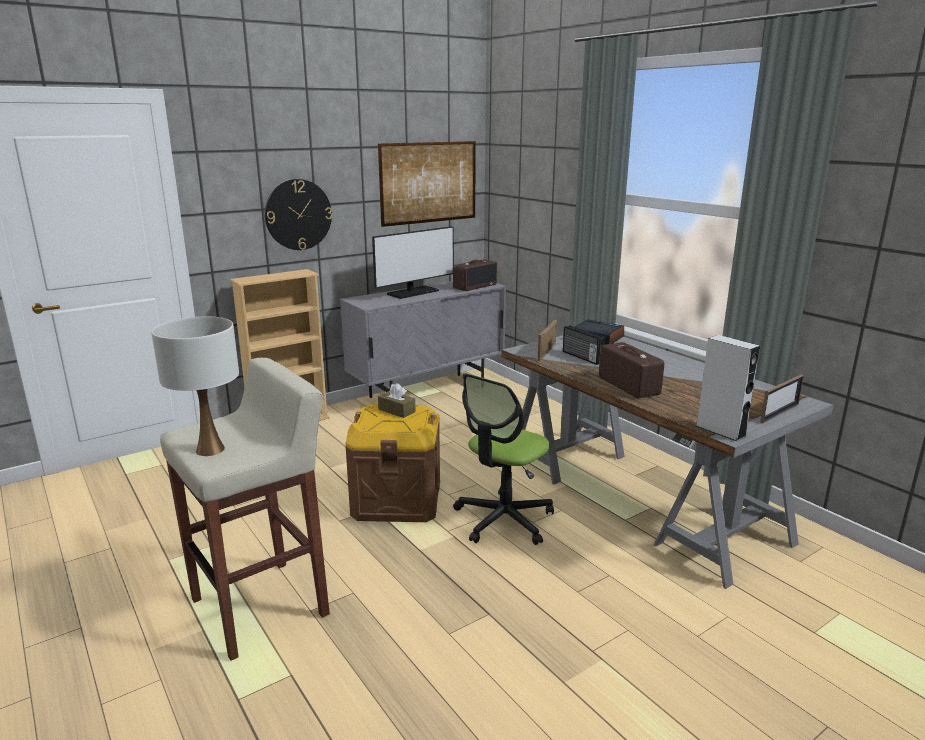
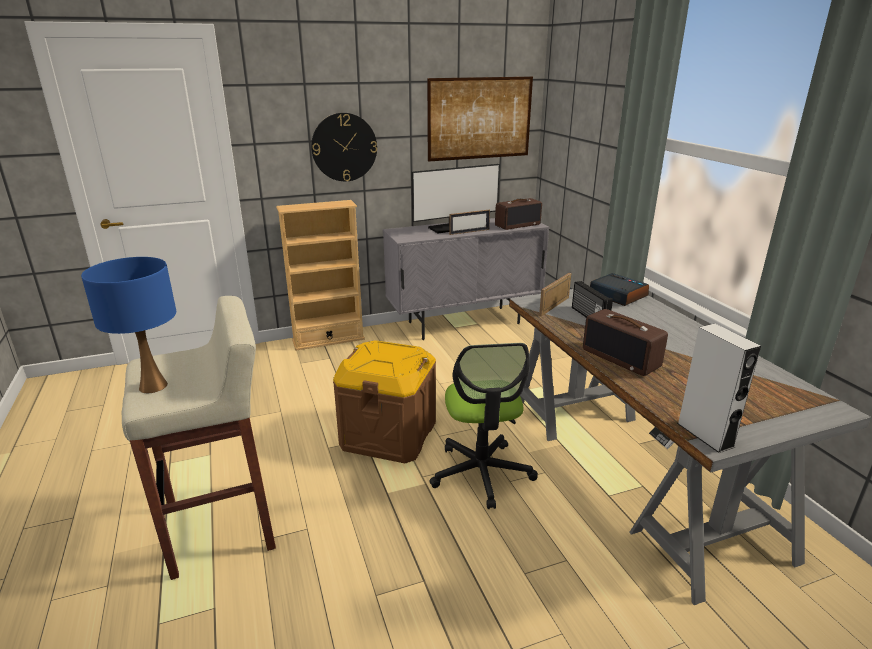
camera: 15 degrees right, 5 degrees up
(210, 449) = (153, 386): white table lamp -> blue table lamp
(396, 410) = (391, 350): brown tissue box -> none
(503, 519) = (481, 473): office chair -> office chair turned 60 degrees counterclockwise
(627, 385) = (622, 358): radio -> radio turned 150 degrees clockwise
(779, 413) = (792, 420): picture frame -> picture frame (469, 232)

